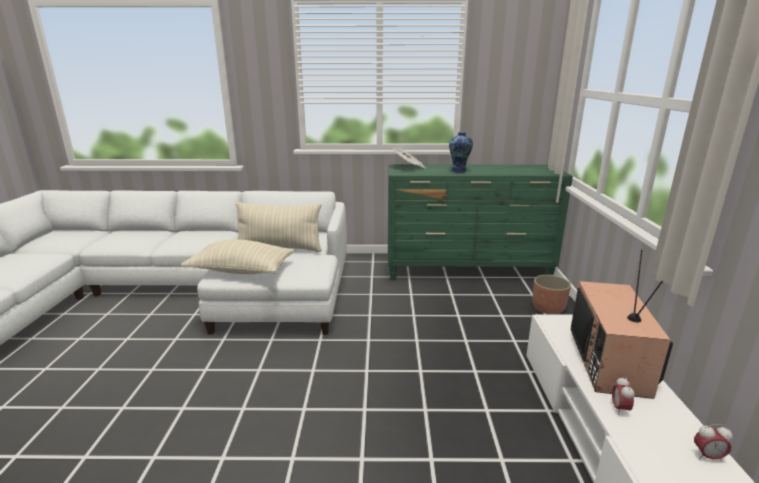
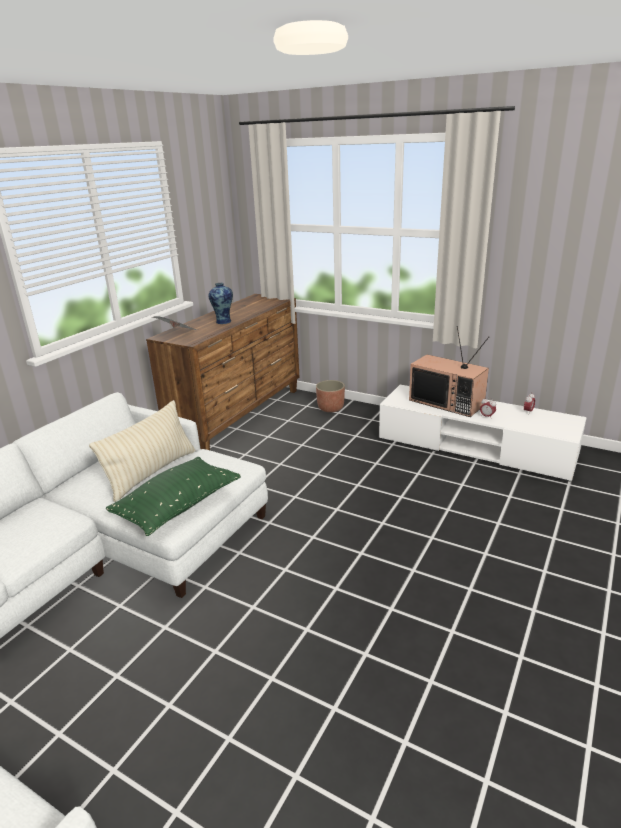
camera: 60 degrees left, 5 degrees up
(241, 271) = (178, 506): beige pillow -> green pillow
(468, 271) = (239, 416): green dresser -> brown dresser

